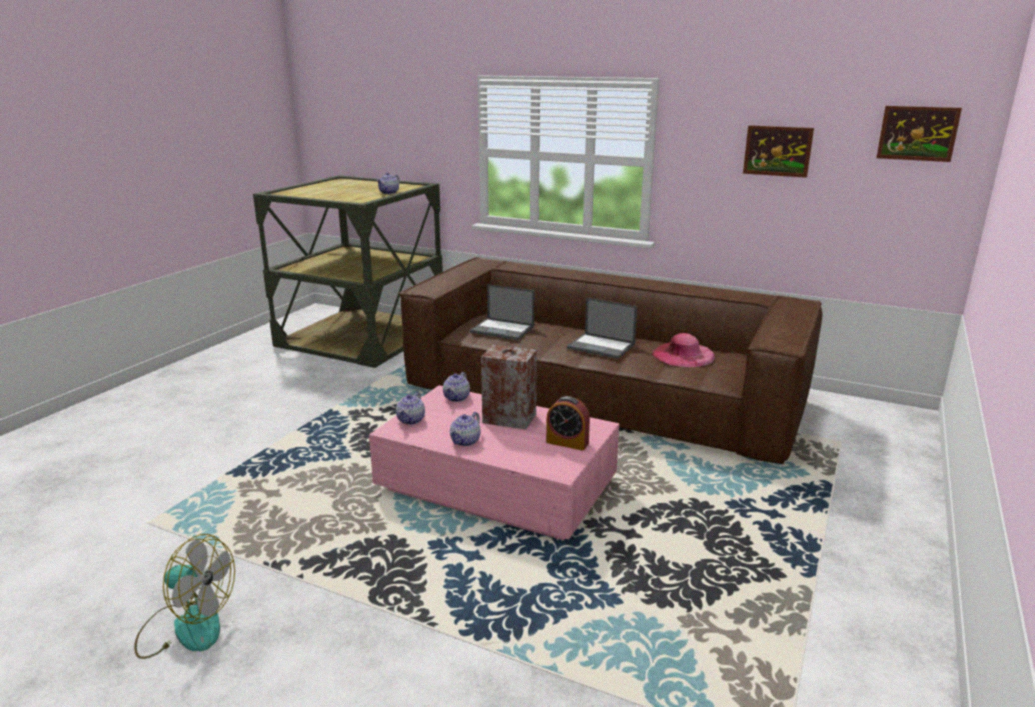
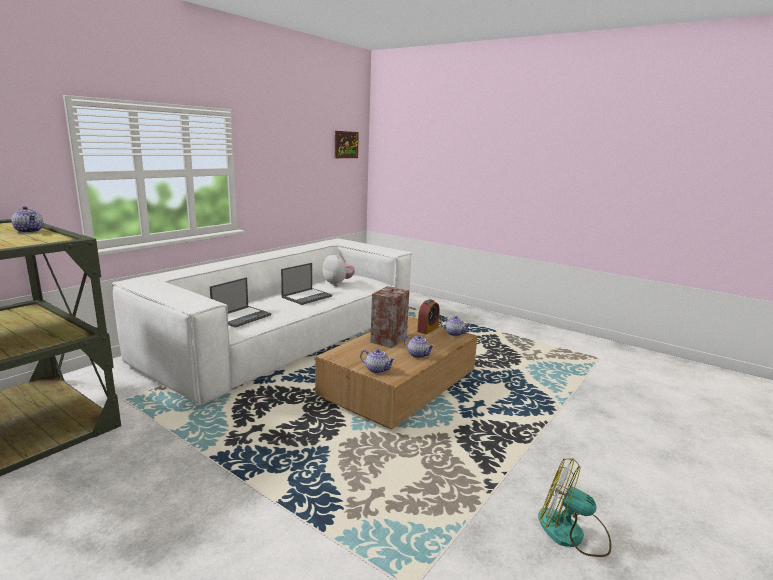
camera: 80 degrees left, 5 degrees down
(186, 626) = (572, 533): fan -> fan turned 90 degrees counterclockwise
(457, 398) = (346, 351): teapot -> teapot (454, 333)
(497, 487) = (399, 387): pink coffee table -> brown coffee table
(602, 394) = (287, 337): brown sofa -> white sofa
(683, 355) = (338, 283): pink hat -> plush toy
(777, 151) = (297, 157): picture -> none

